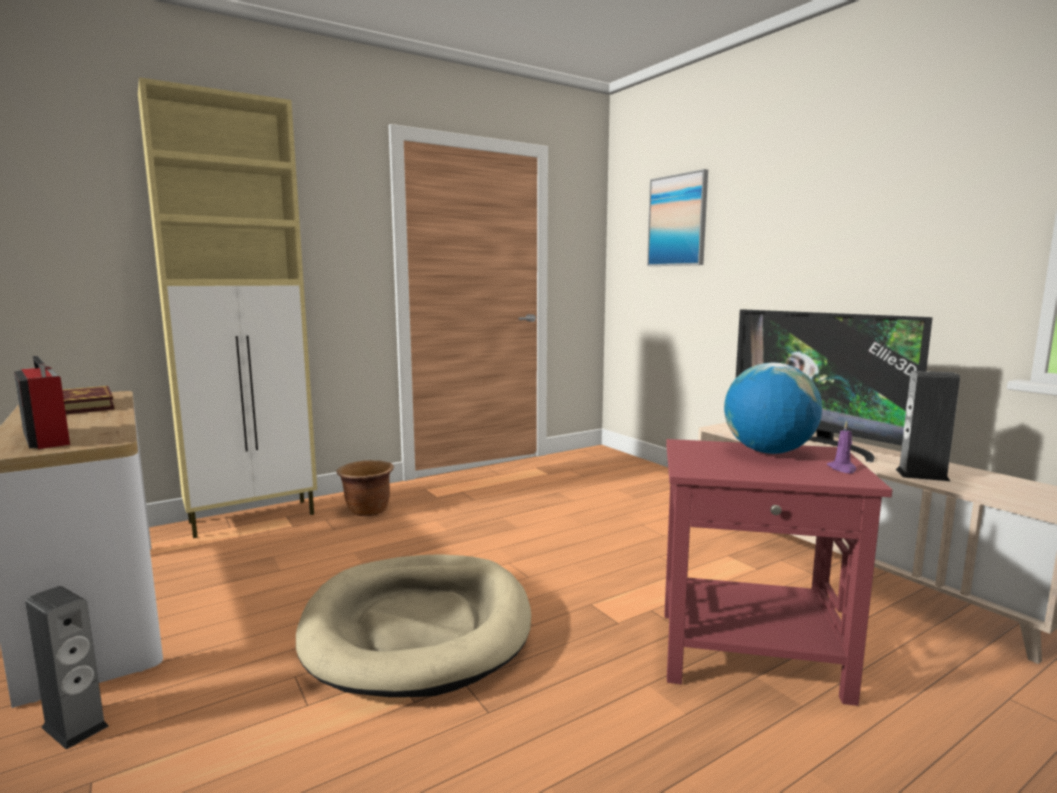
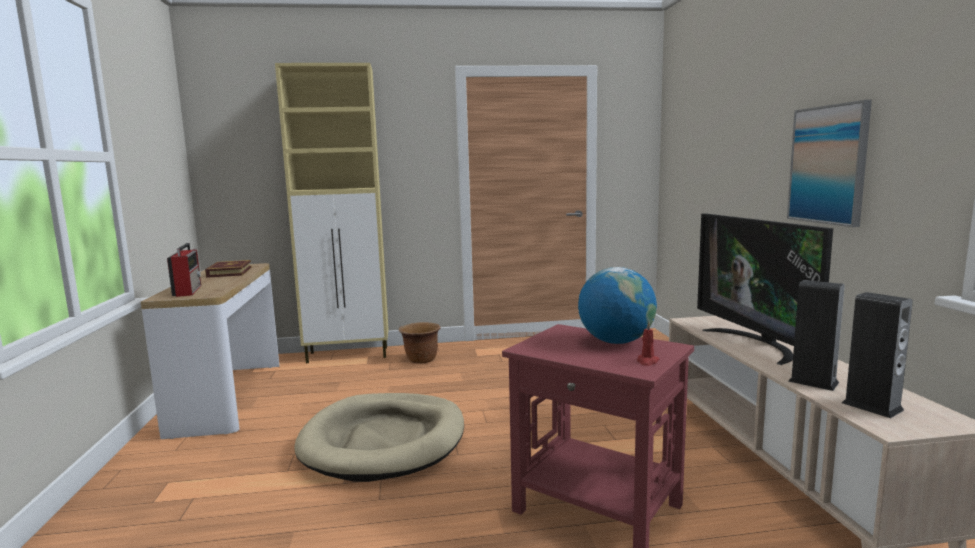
camera: 25 degrees right, 0 degrees up
(75, 726) = (179, 454): speaker -> speaker (872, 406)
(677, 220) = (704, 125): picture -> picture (828, 165)
(842, 469) = (647, 361): purple candle -> red candle

